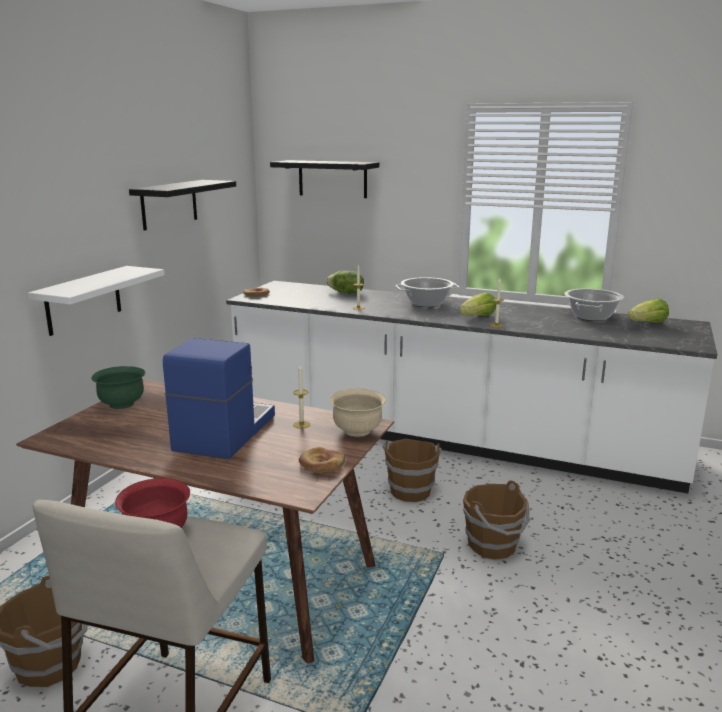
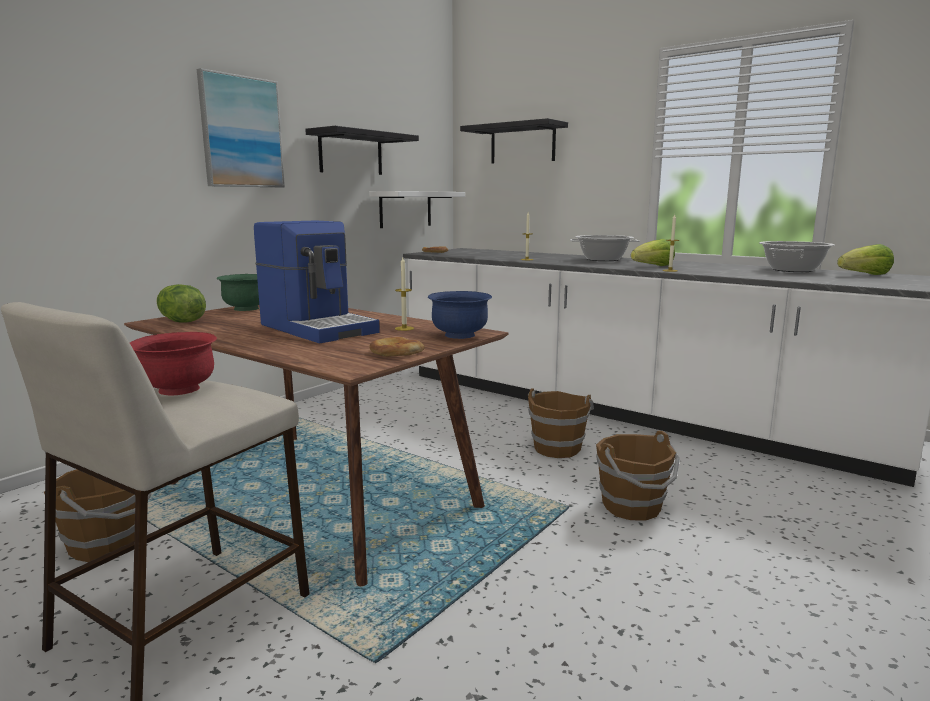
camera: 15 degrees right, 5 degrees down
(73, 207) = (241, 132): none -> picture
(84, 300) = (247, 225): white shelf -> white shelf (405, 209)
(223, 432) = (319, 328): coffee machine -> coffee machine turned 105 degrees clockwise
(346, 293) = (524, 253): lettuce -> lettuce (181, 321)
(357, 431) = (459, 335): beige bowl -> blue bowl

